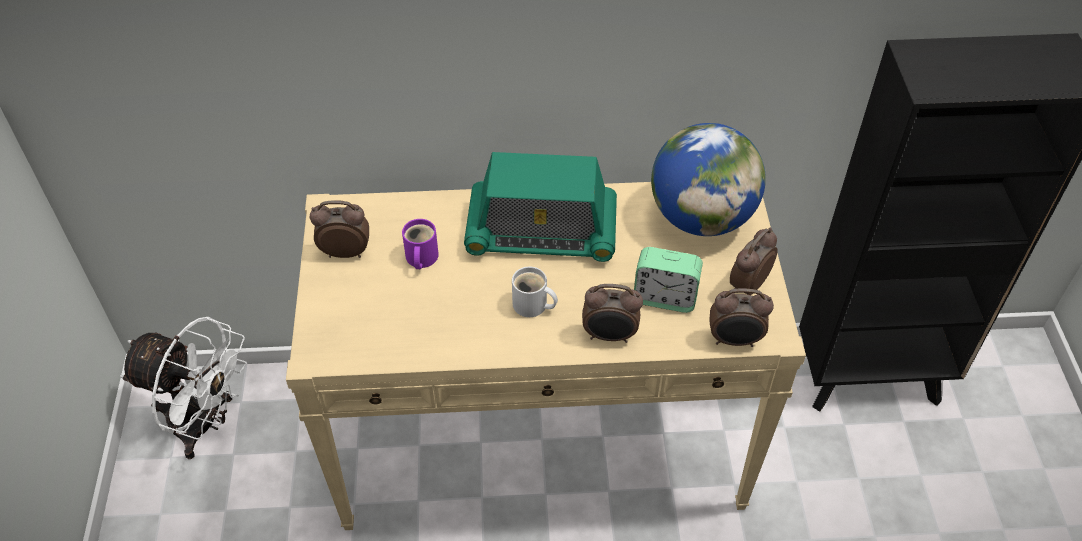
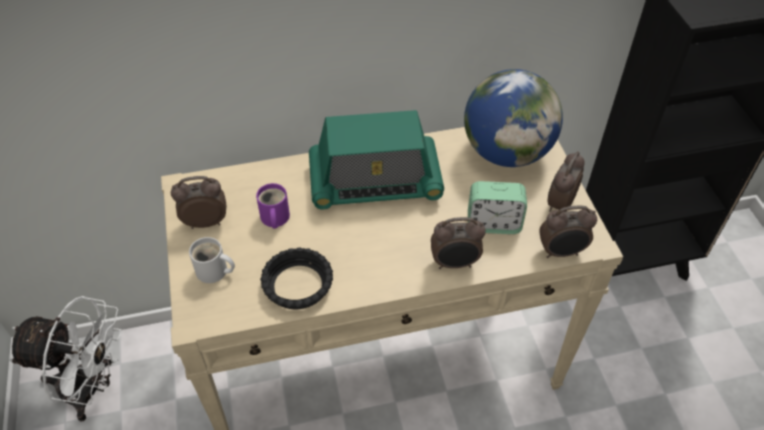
camera: 10 degrees left, 0 degrees up
(430, 334) = (297, 284): none -> black bowl
(532, 306) = (382, 247): white mug -> white mug (214, 272)

